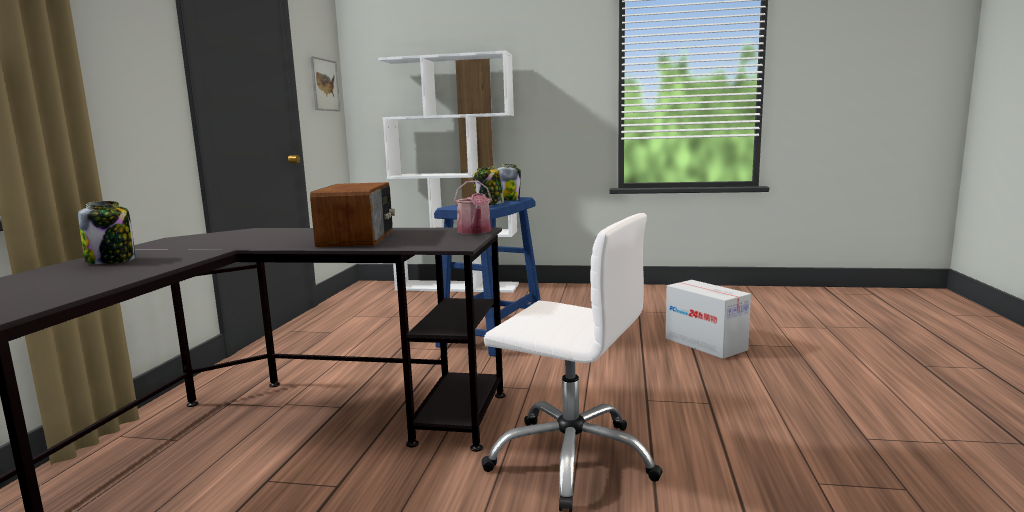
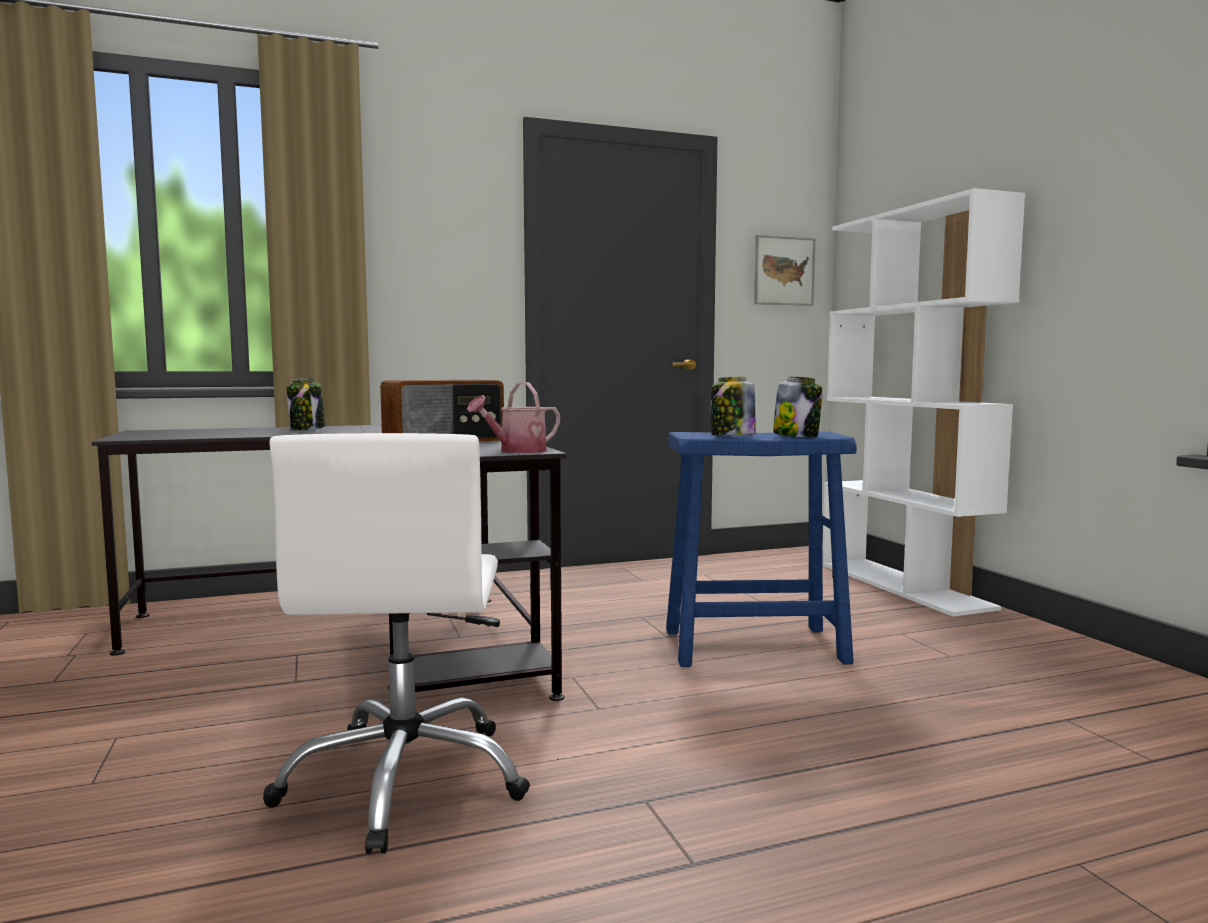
camera: 60 degrees right, 5 degrees down
(705, 344) = (1002, 817): cardboard box -> none

